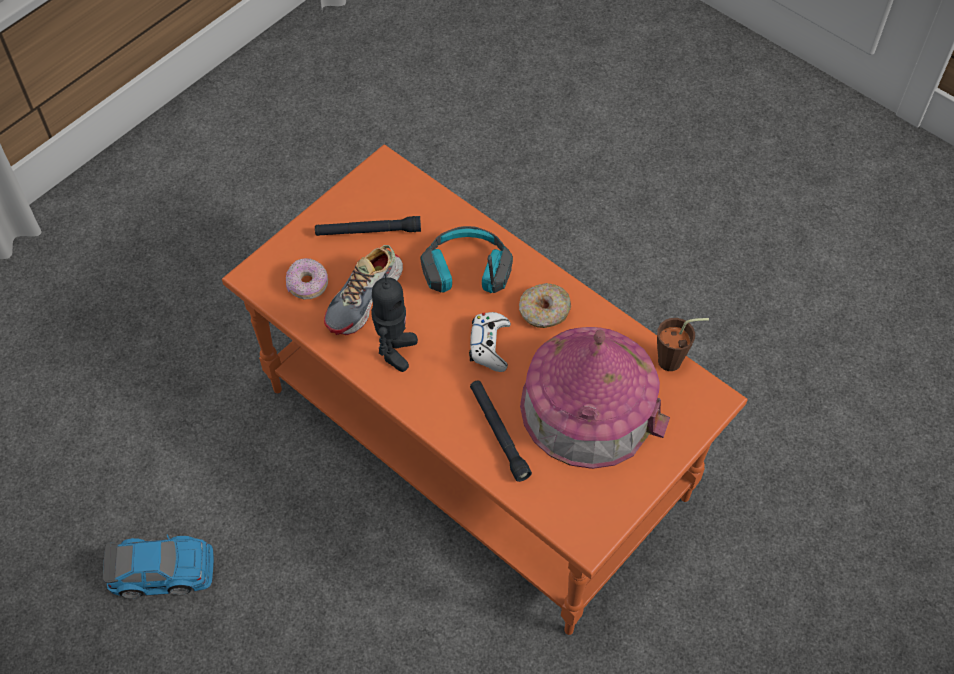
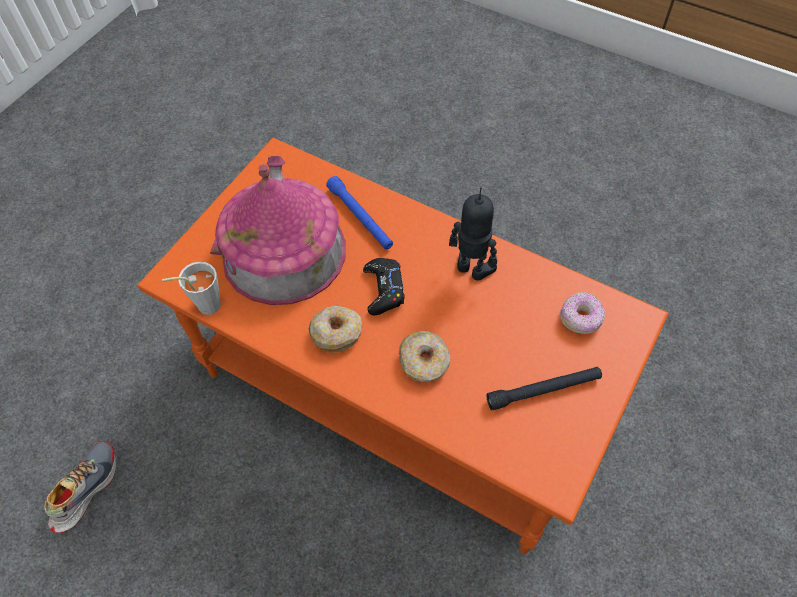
camera: 170 degrees right, 0 degrees up
(163, 571) = (611, 250): toy car -> none
(365, 298) = (518, 315): shoe -> shoe (85, 489)
(395, 351) = (471, 270): toy robot -> toy robot turned 120 degrees clockwise
(466, 272) = (424, 362): headphones -> donut
(489, 346) = (384, 290): white game controller -> black game controller
(498, 433) = (360, 217): black flashlight -> blue flashlight
(675, 361) = (203, 306): brown cup -> grey cup

